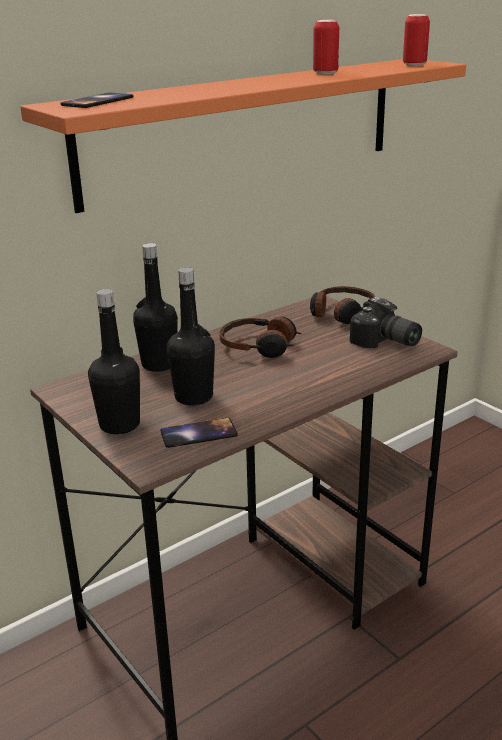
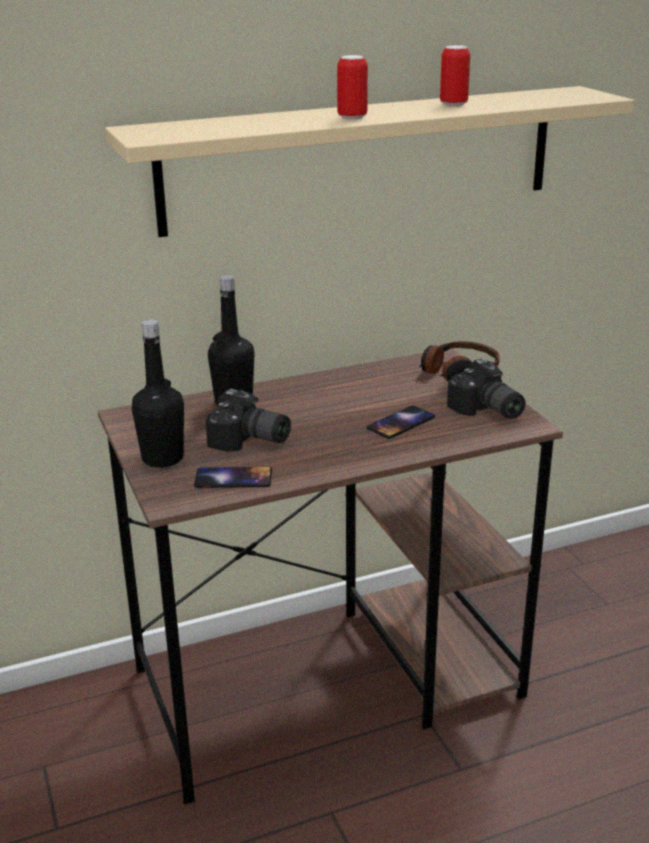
camera: 15 degrees right, 0 degrees up
(98, 101) = (178, 128): phone -> phone (401, 423)
(194, 397) = (249, 441): black bottle -> camera
(245, 129) = (362, 159): orange shelf -> beige shelf
(259, 346) = (347, 398): headphones -> none
(414, 65) = (570, 97): can -> can (352, 117)

